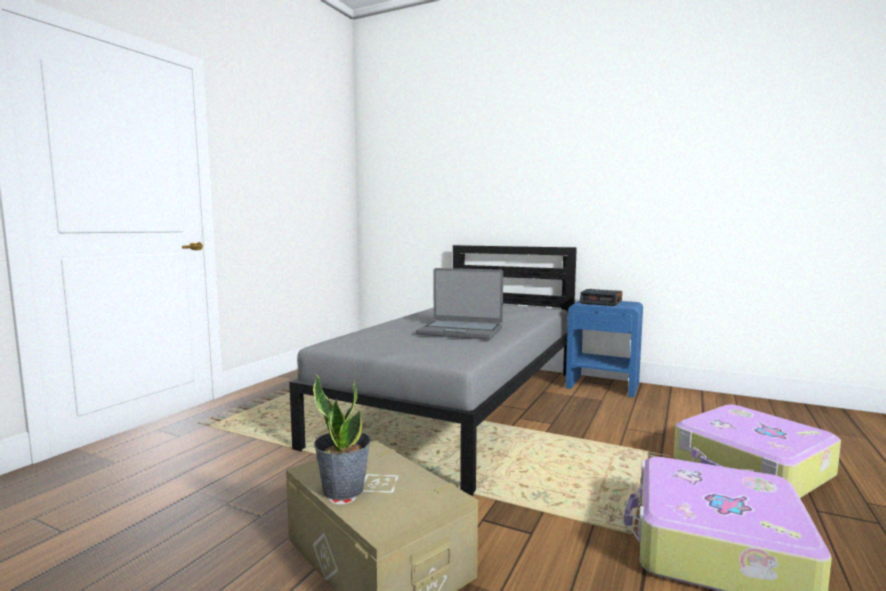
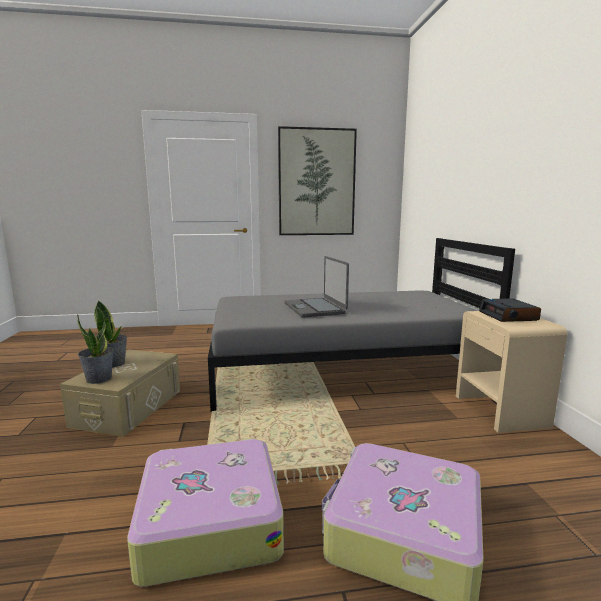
camera: 55 degrees right, 5 degrees up
(280, 176) = (316, 183): none -> picture
(403, 509) = (99, 379): none -> potted plant
(603, 385) = (501, 411): blue nightstand -> beige nightstand

